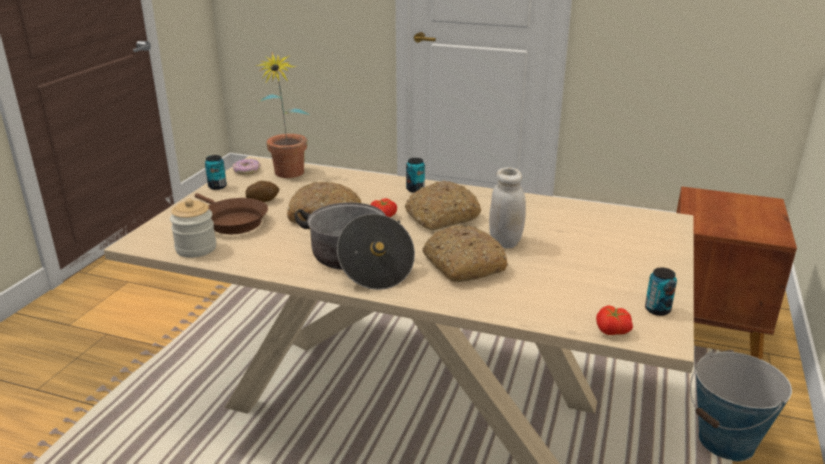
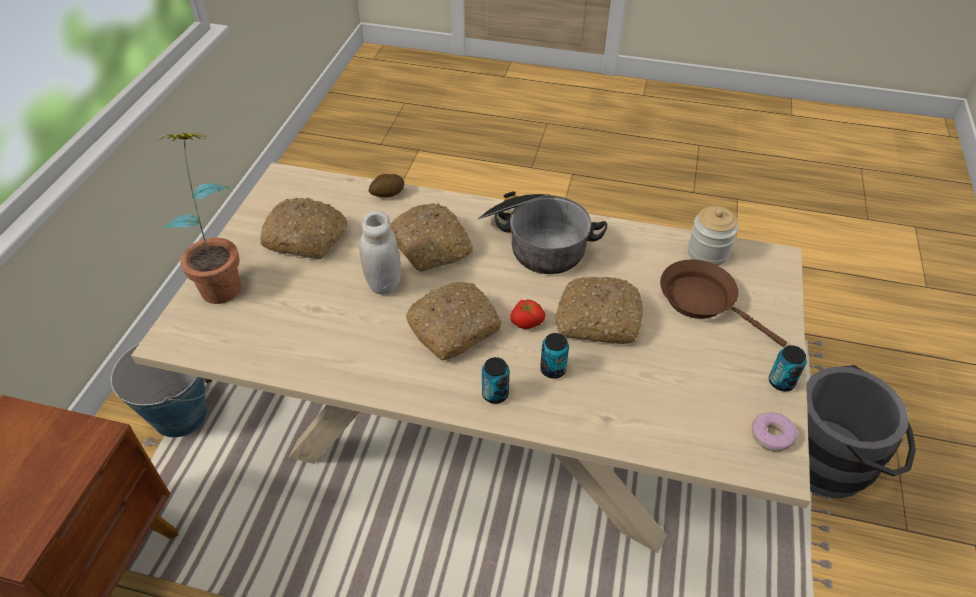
camera: 175 degrees right, 20 degrees up
(115, 373) = (833, 460): none -> grey bucket
(263, 200) = (694, 349): potato -> potato (387, 194)
(287, 176) = (698, 423): potted plant -> potted plant (223, 280)
(595, 277) = (306, 237): none -> bread
(611, 331) = (319, 181): tomato -> none
(657, 310) = (270, 203): can -> can (553, 369)

